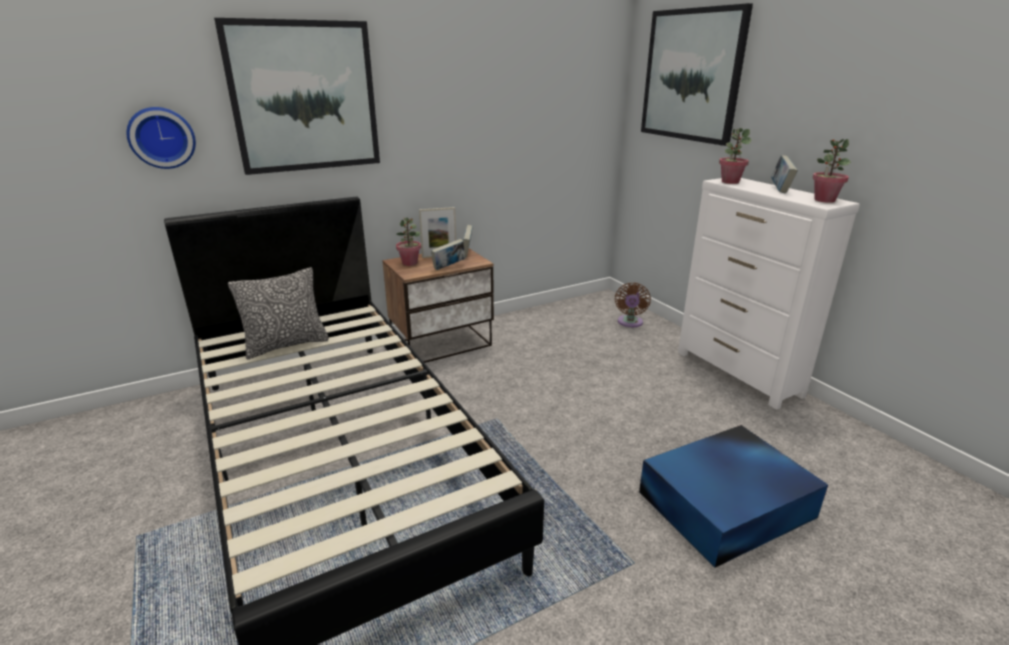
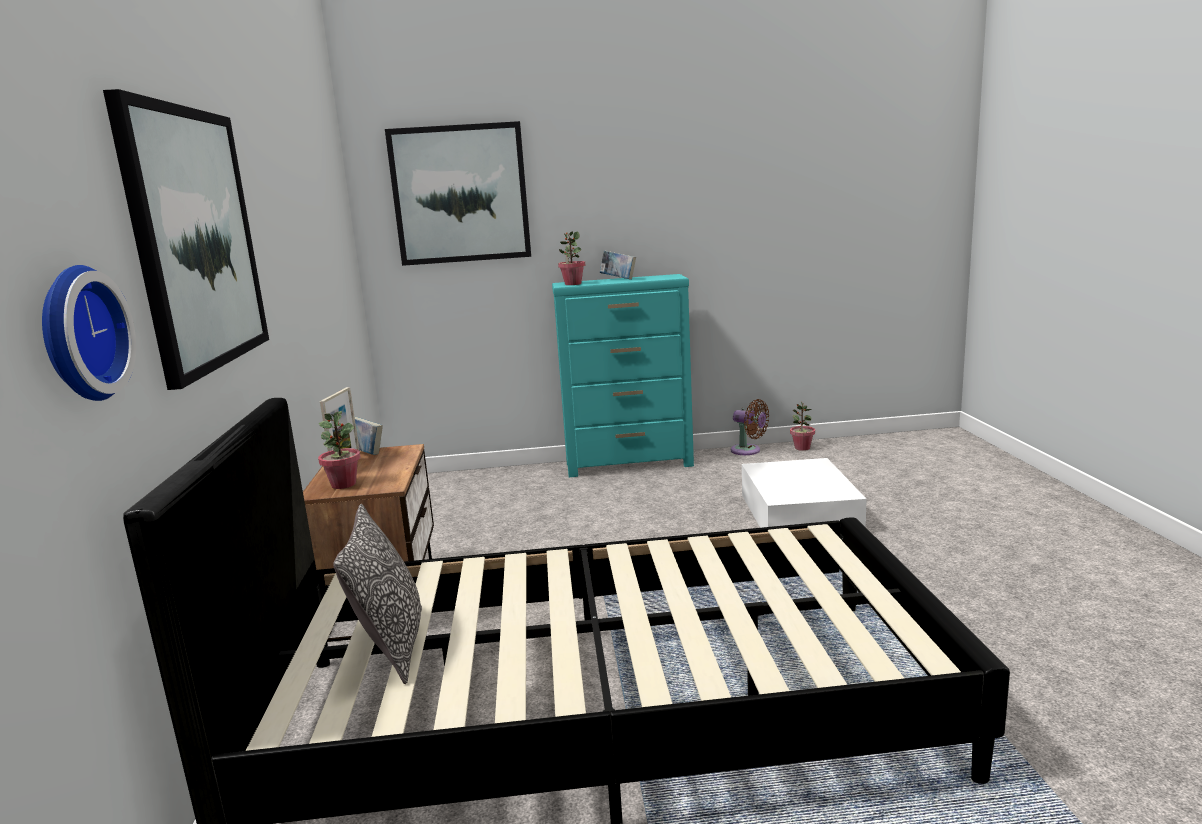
camera: 65 degrees left, 10 degrees down
(449, 267) = (400, 464): book -> none
(629, 323) = (484, 483): brown fan -> brown fan (748, 451)
(728, 504) = (799, 513): blue storage box -> white storage box
(737, 374) = (630, 465): white dresser -> turquoise dresser
(824, 200) = (663, 276): potted plant -> potted plant (802, 448)

